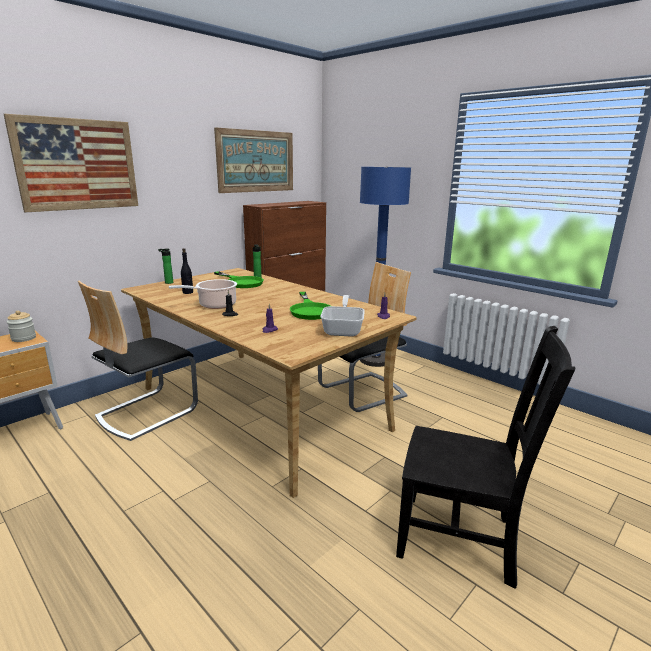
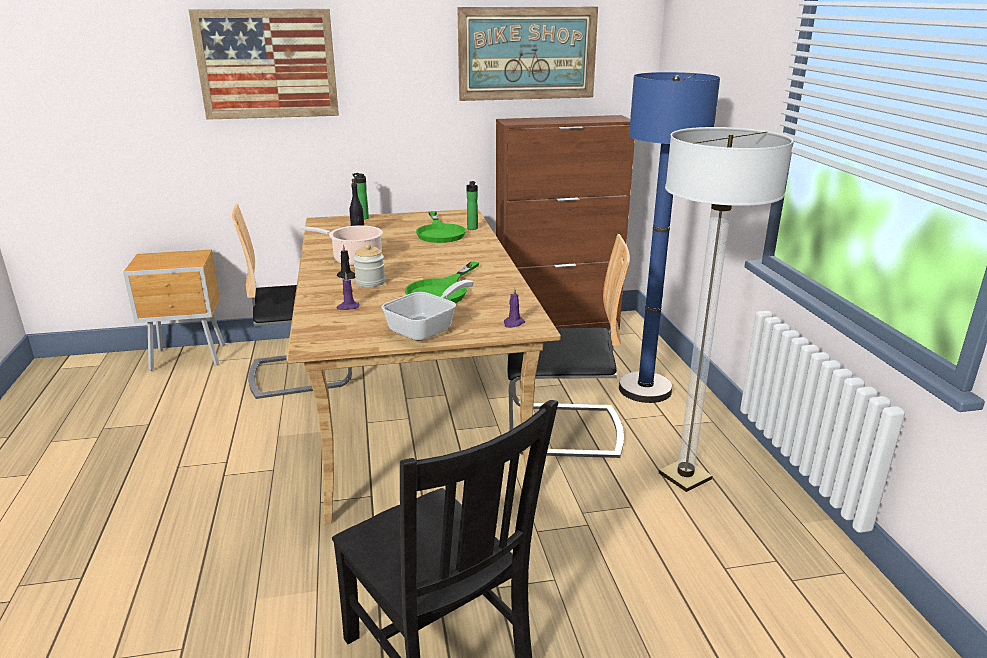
camera: 35 degrees right, 5 degrees up
(23, 338) = (190, 258): jar -> jar (370, 282)
(446, 394) = (685, 477): none -> floor lamp

